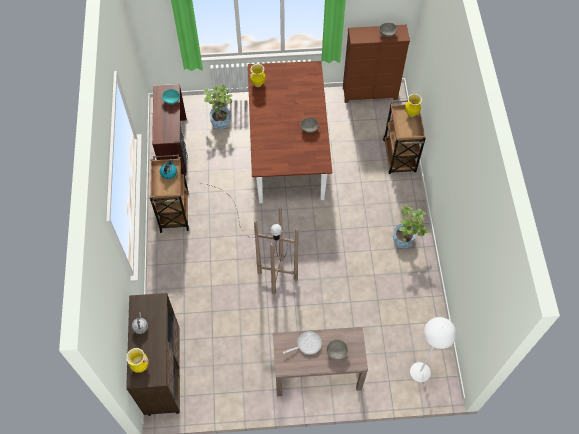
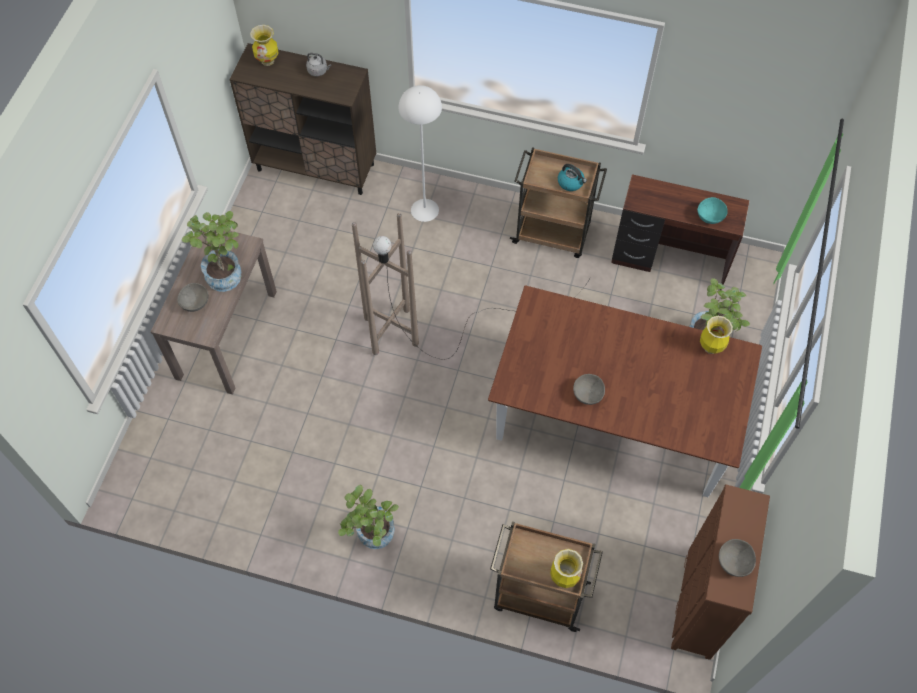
camera: 110 degrees right, 0 degrees up
(306, 344) = (225, 272): frying pan -> potted plant
(420, 371) = (158, 465): white floor lamp -> white floor lamp (425, 210)

